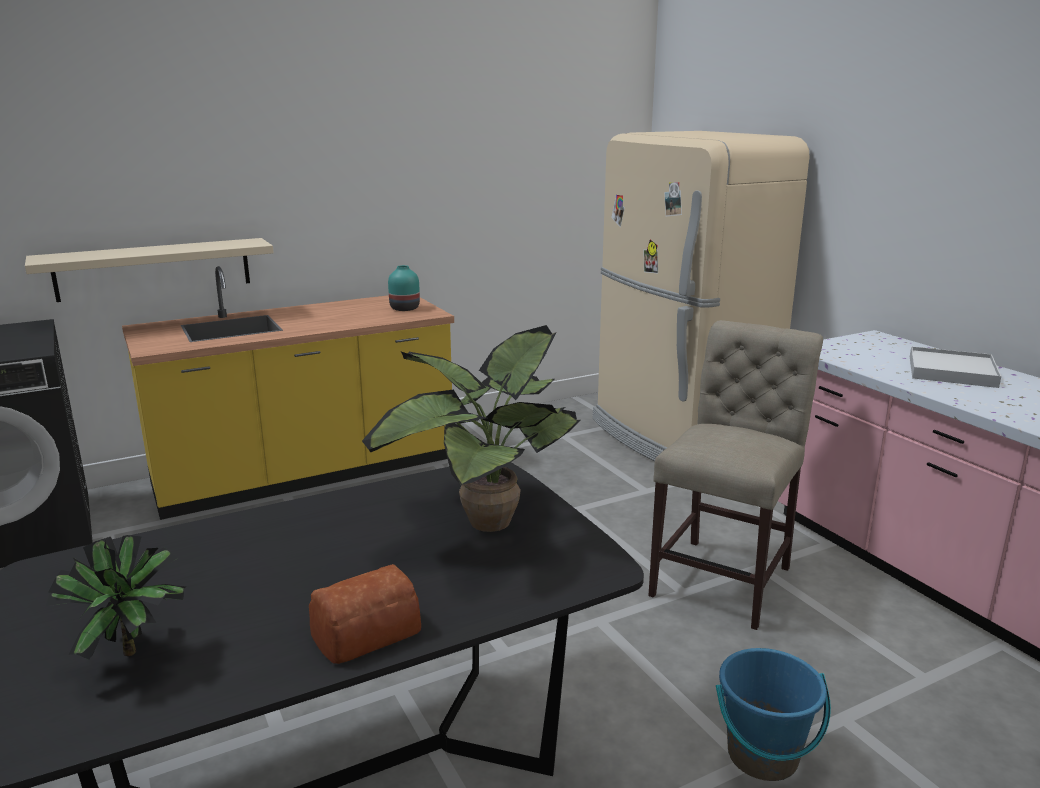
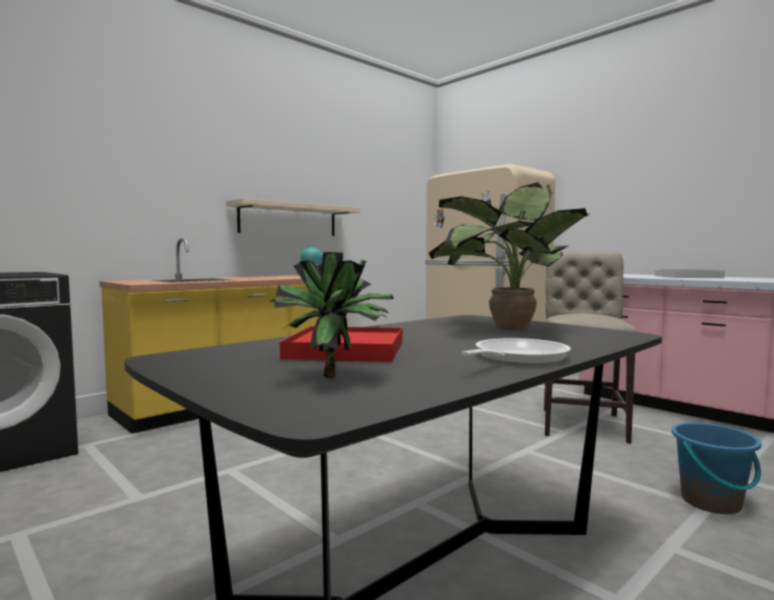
camera: 15 degrees left, 15 degrees down
(154, 269) = (127, 240): beige shelf -> beige shelf (289, 220)
(220, 576) = (346, 350): none -> red tray
(363, 632) = (516, 358): bread -> frying pan

